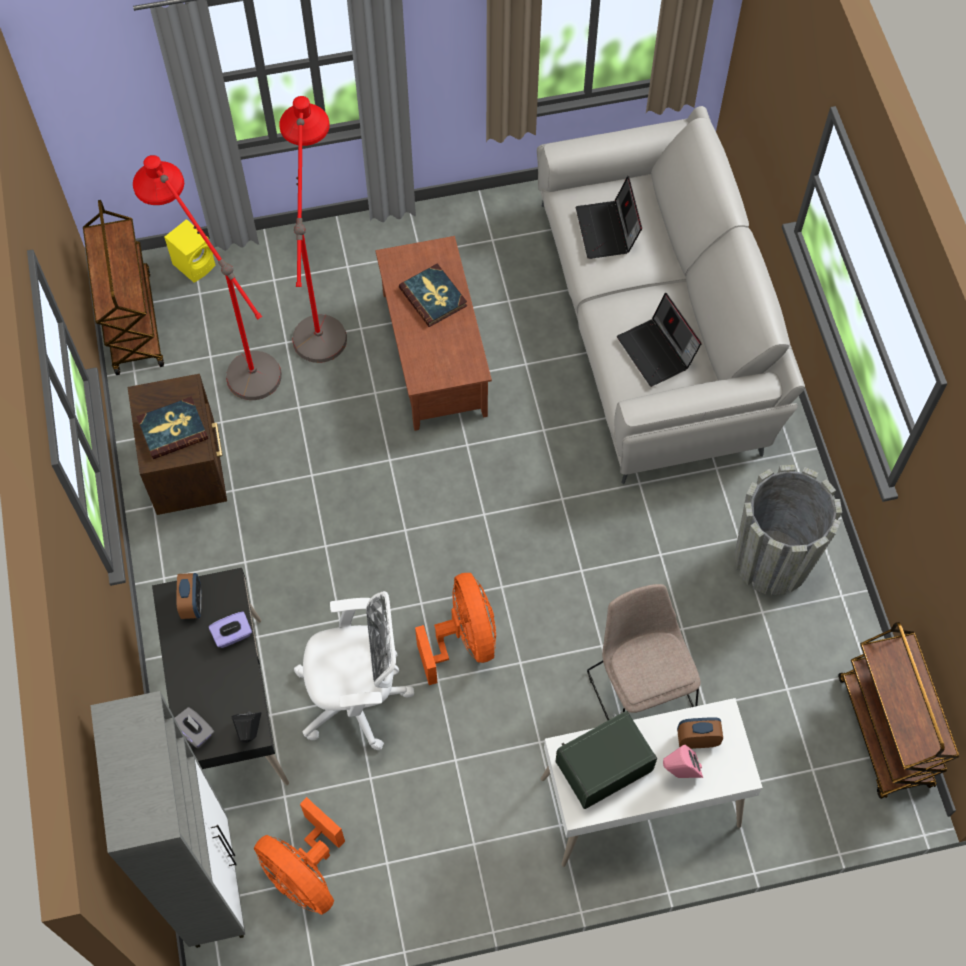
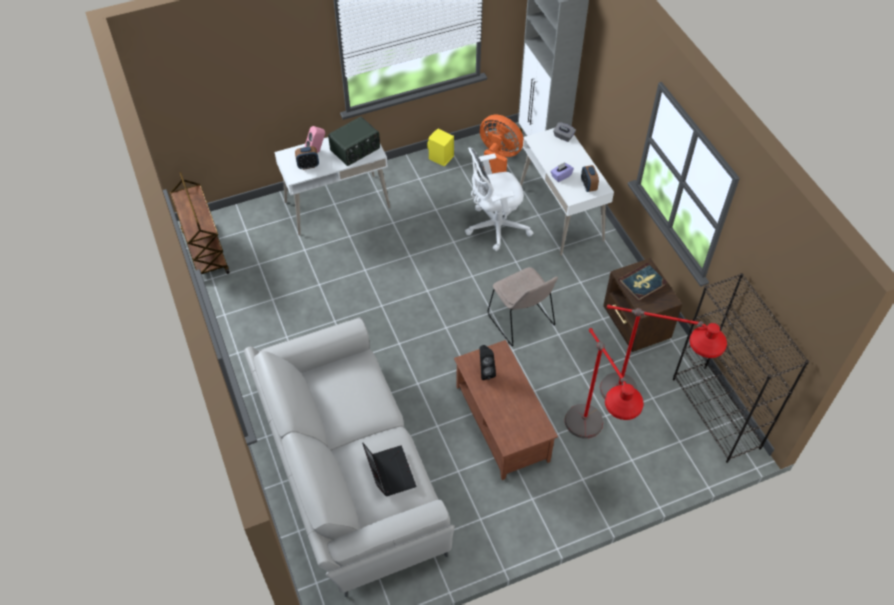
camera: 170 degrees right, 10 degrees down
(132, 321) = (716, 413): brown cart -> black bookcase
(195, 264) = (692, 463): yellow speaker -> yellow speaker (440, 158)
(229, 709) = (561, 214): black desk -> white desk
(250, 735) = (535, 138): black speaker -> black speaker (485, 371)
(433, 297) = (506, 407): book -> none
(463, 640) = (443, 261): orange fan -> none
(640, 689) = (341, 252): beige chair -> beige chair (522, 321)
(657, 352) = (344, 386): laptop -> none
(772, 560) = (266, 327): grey planter -> none

